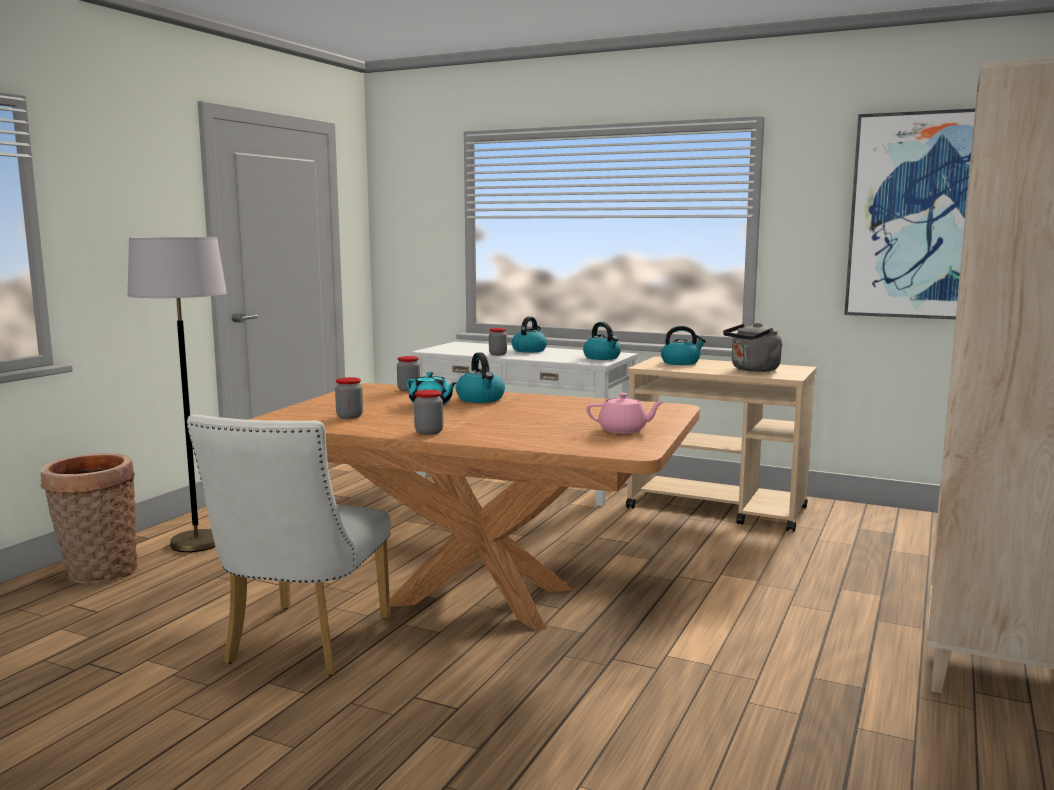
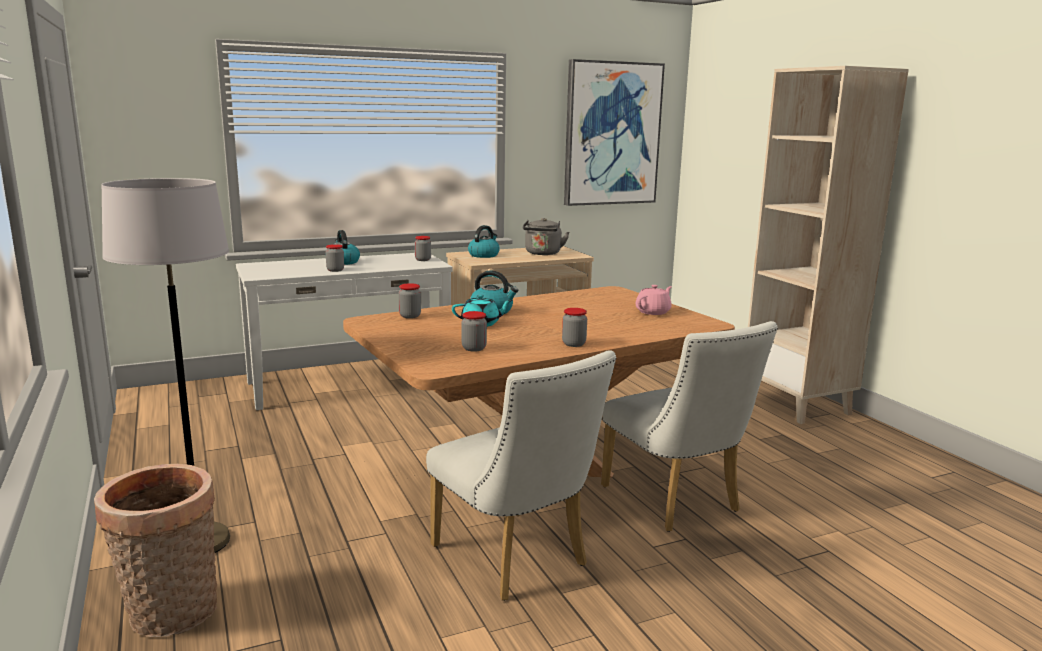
camera: 50 degrees left, 5 degrees up
(534, 679) = (676, 503): none -> white chair
(602, 357) = (423, 260): kettle -> jar

